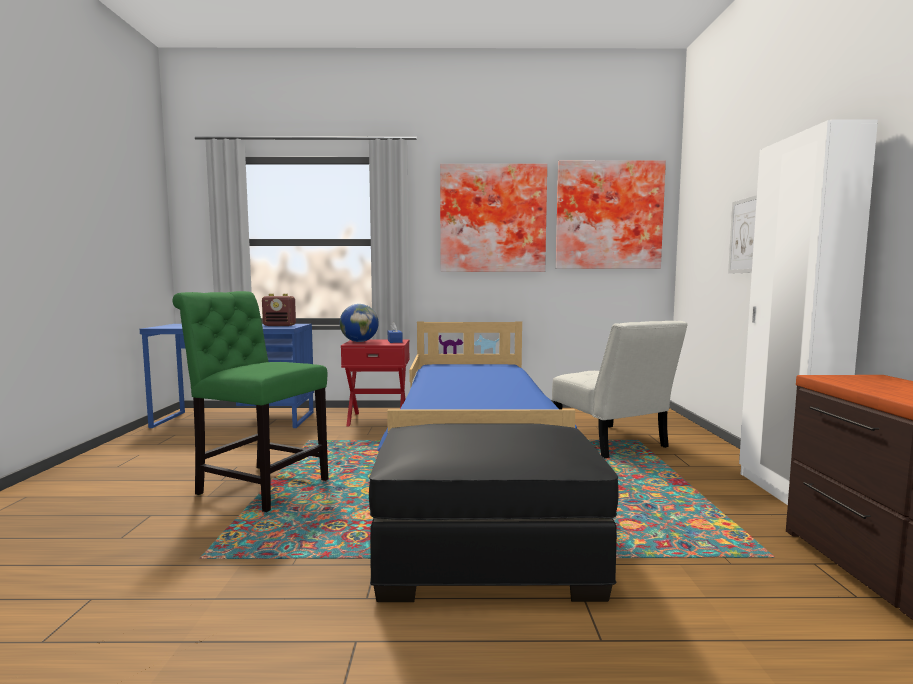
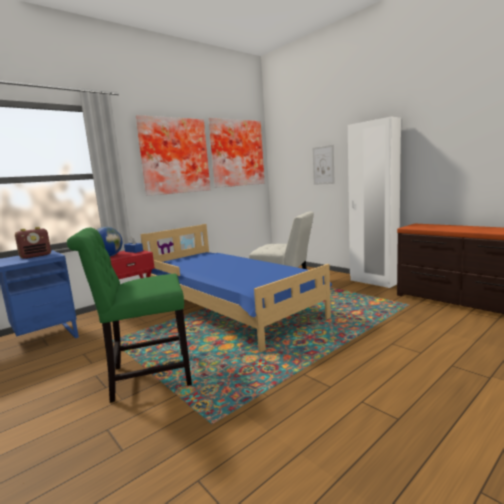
camera: 40 degrees left, 5 degrees up
(489, 557) = (337, 347): black ottoman -> none

